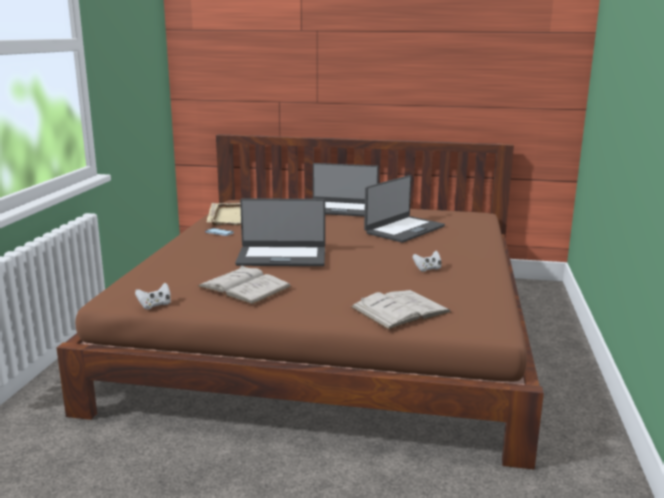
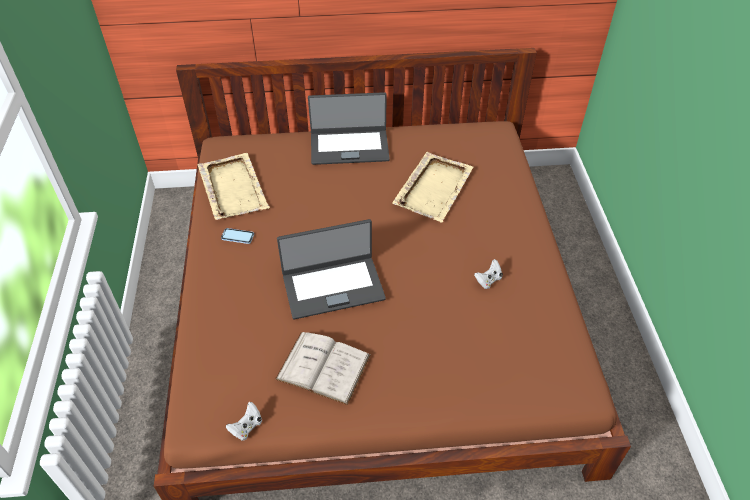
camera: 15 degrees left, 30 degrees up
(400, 310) = (491, 376): white book -> none
(404, 229) = (434, 188): laptop -> beige tray

